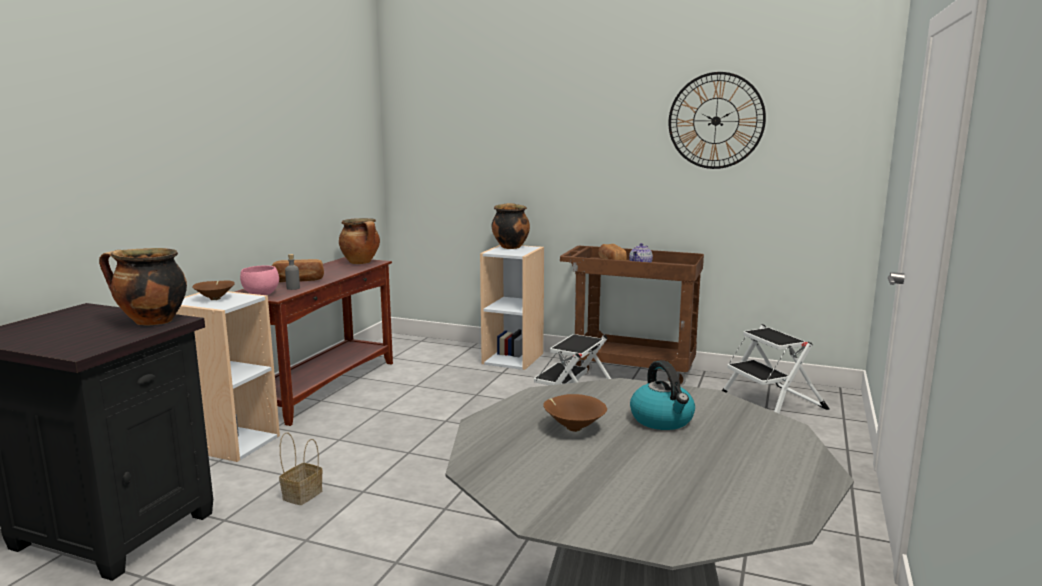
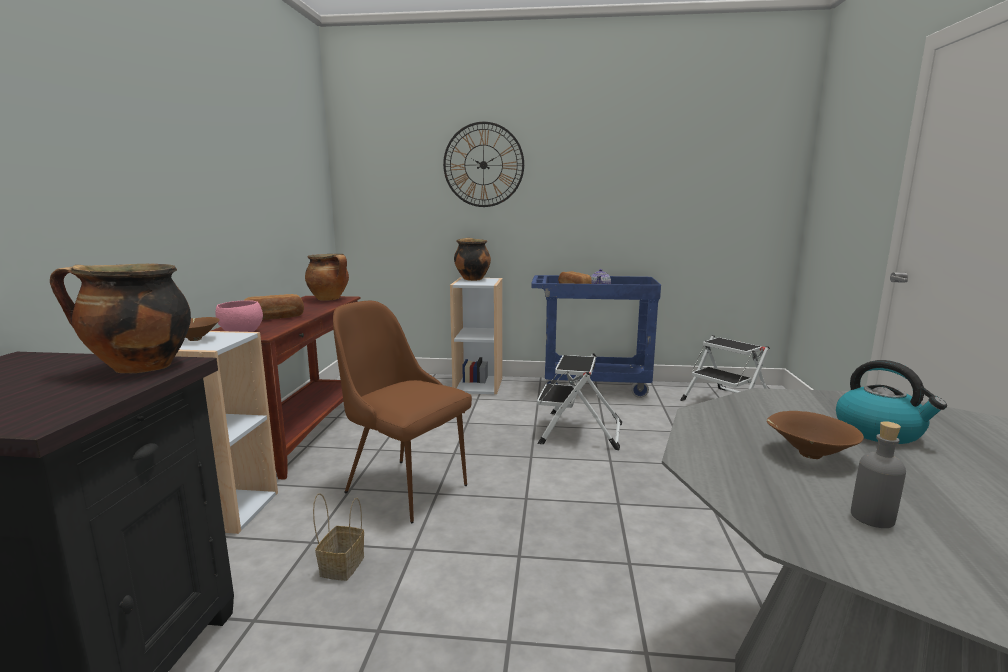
camera: 15 degrees left, 0 degrees up
(293, 288) = (275, 325): grey bottle -> grey bottle (872, 517)
(383, 446) = (404, 489): none -> brown chair
(628, 373) = (589, 388): brown cart -> blue cart
(716, 121) = (662, 156): wall clock -> wall clock (483, 165)

